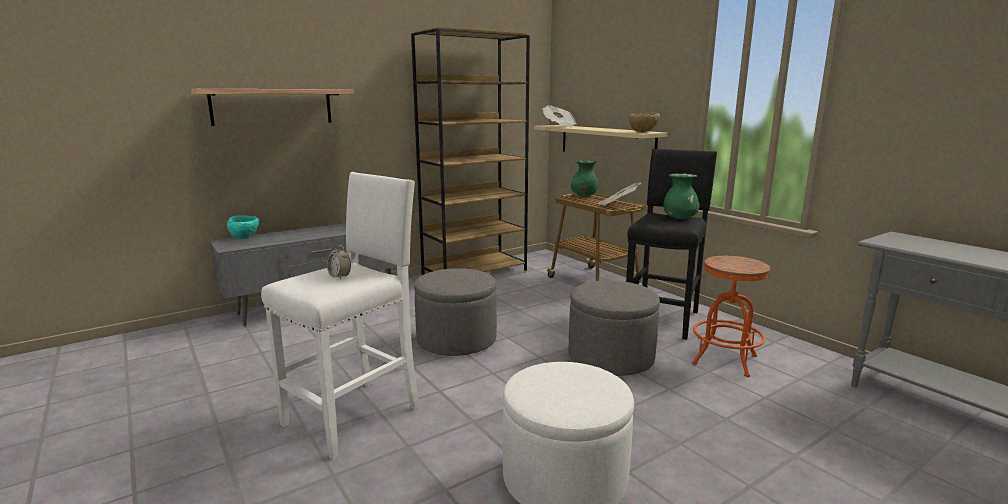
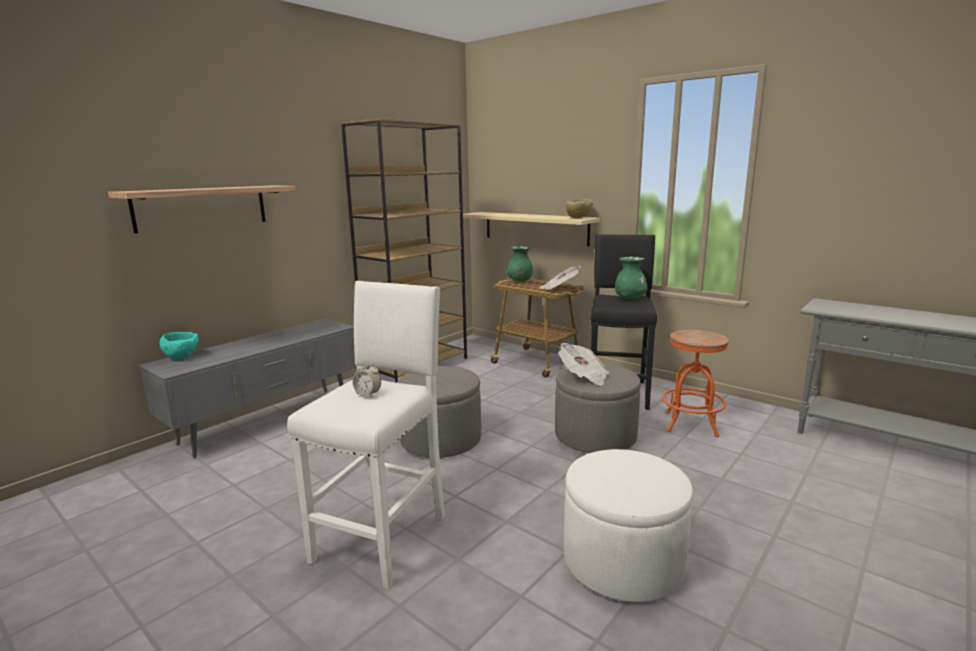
camera: 15 degrees left, 0 degrees up
(559, 126) = (486, 213): newspaper -> newspaper (583, 377)

